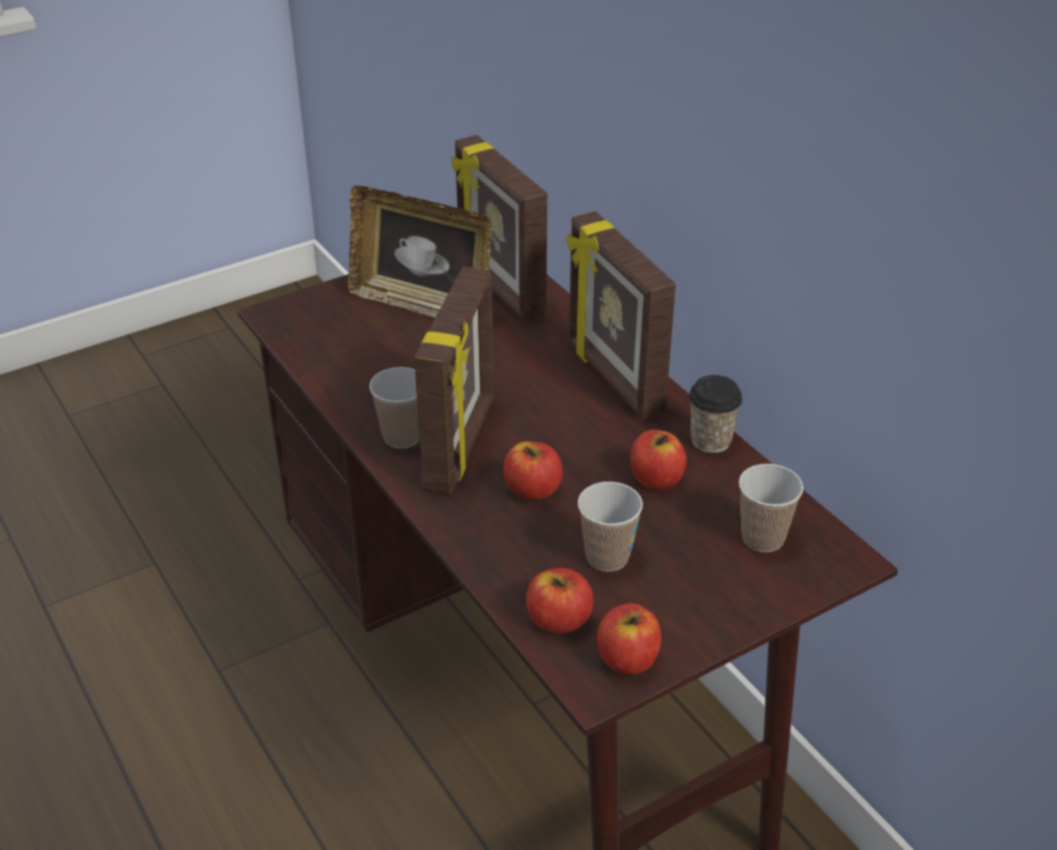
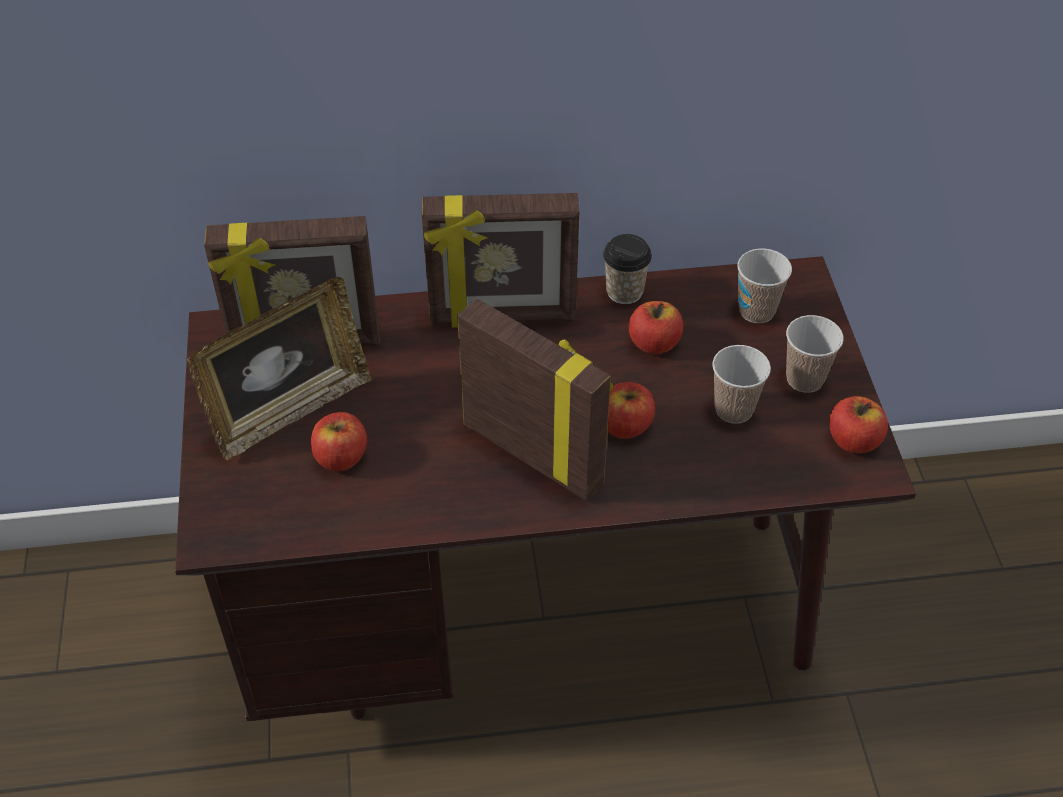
camera: 65 degrees left, 10 degrees up
(402, 436) = (496, 493): cup -> cup (805, 379)
(559, 620) = (793, 466): apple -> apple (341, 457)

